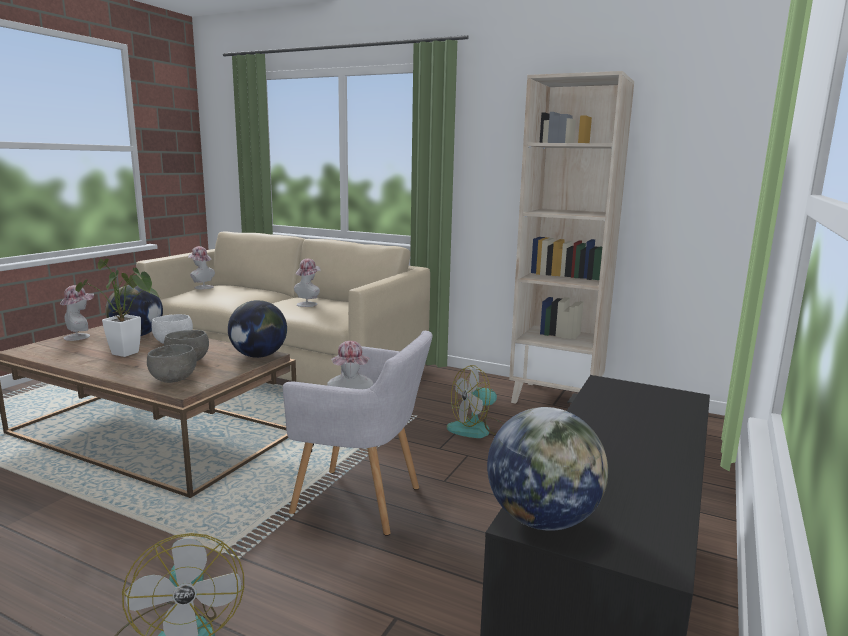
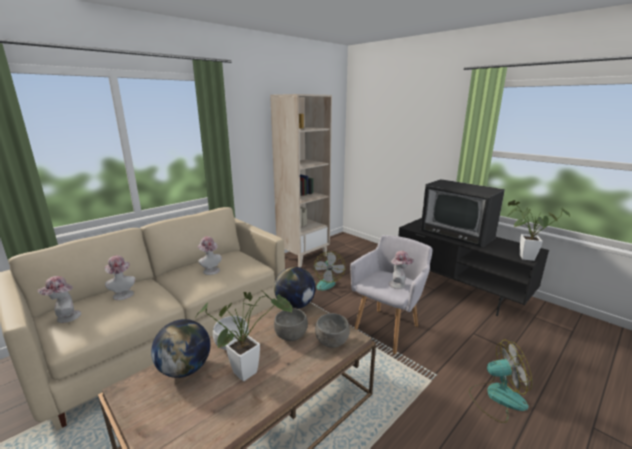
camera: 70 degrees left, 5 degrees up
(80, 336) = (148, 416): hat -> hat (123, 294)
(542, 519) = (522, 257): globe -> potted plant
(640, 435) = (458, 233): none -> television

